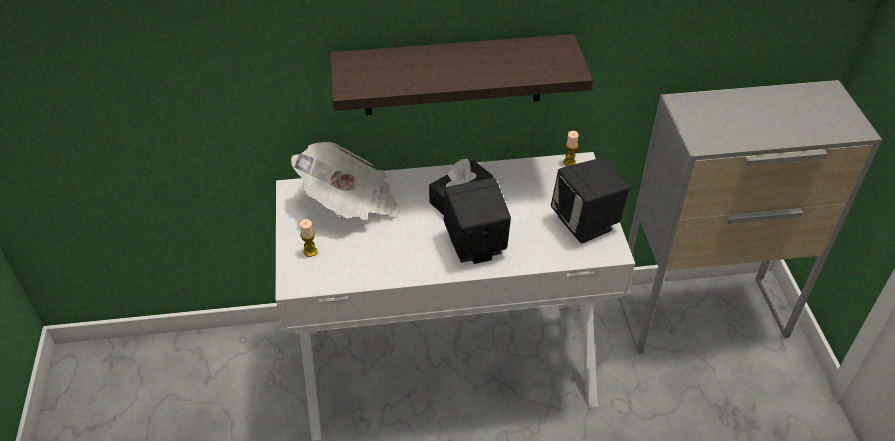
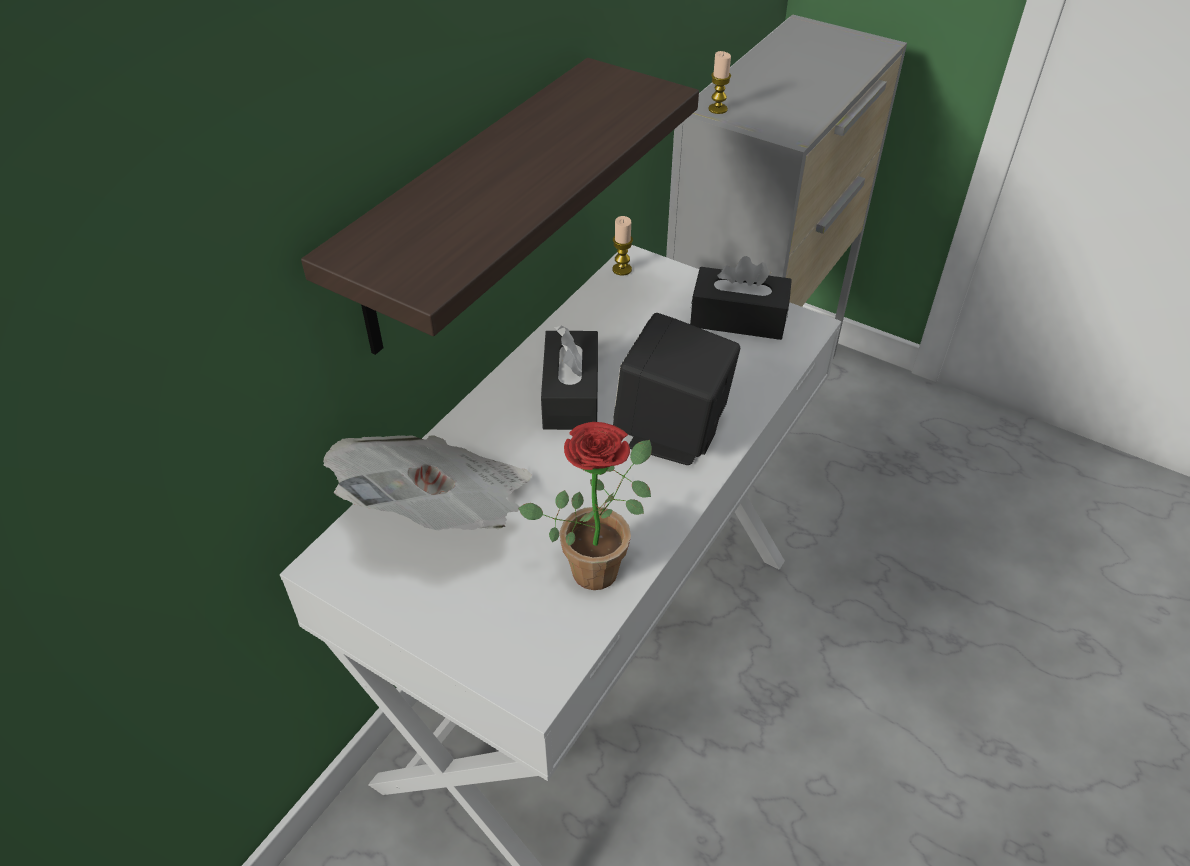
camera: 50 degrees left, 0 degrees up
(310, 251) = (488, 622): candle -> candle (717, 109)
(373, 266) = (599, 563): none -> potted plant
(585, 223) = (738, 318): black speaker -> black tissue box

